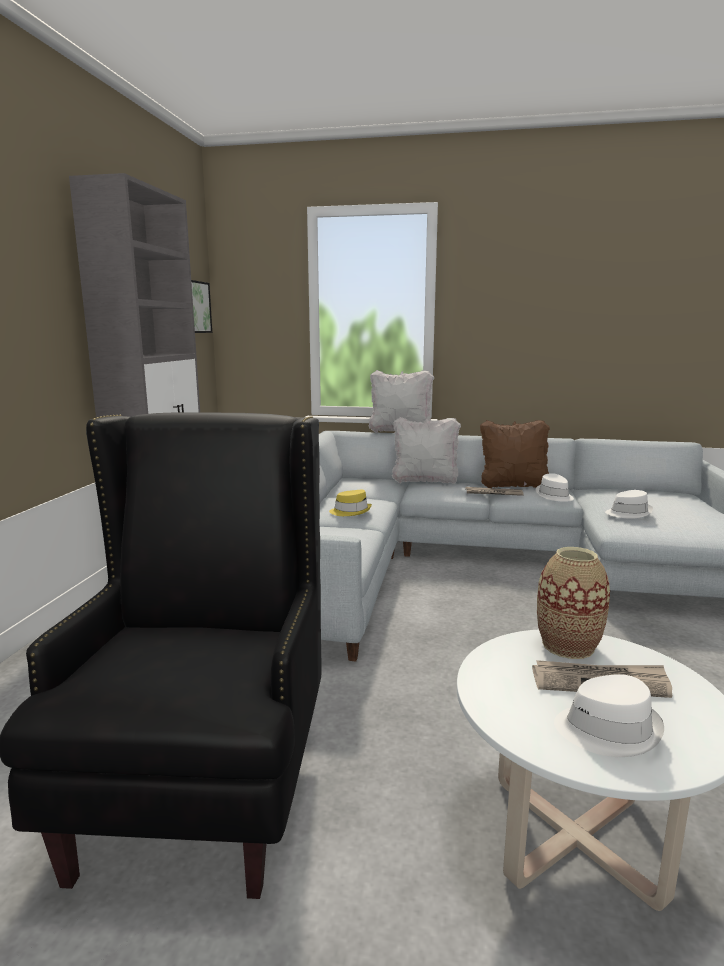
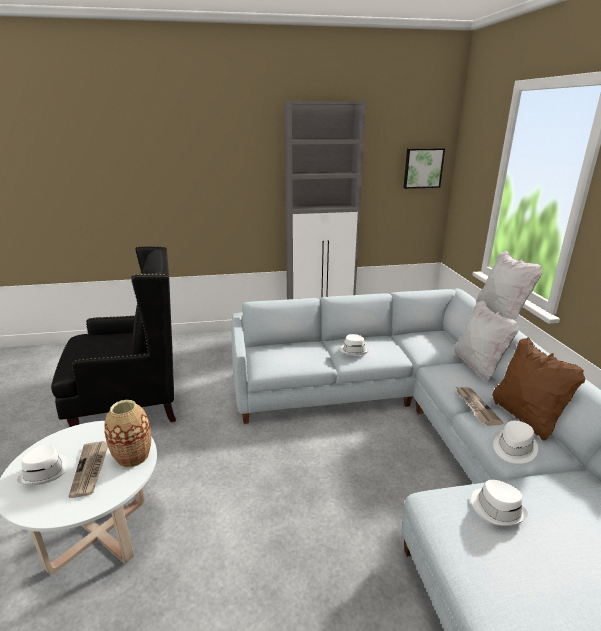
camera: 70 degrees right, 10 degrees up
(351, 511) = (353, 350): yellow hat -> white hat

